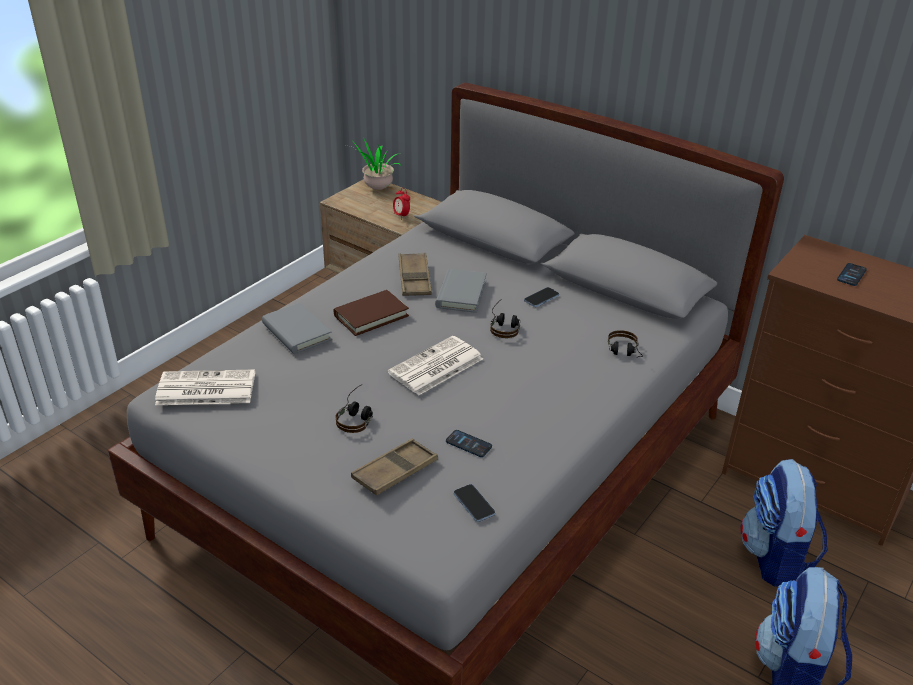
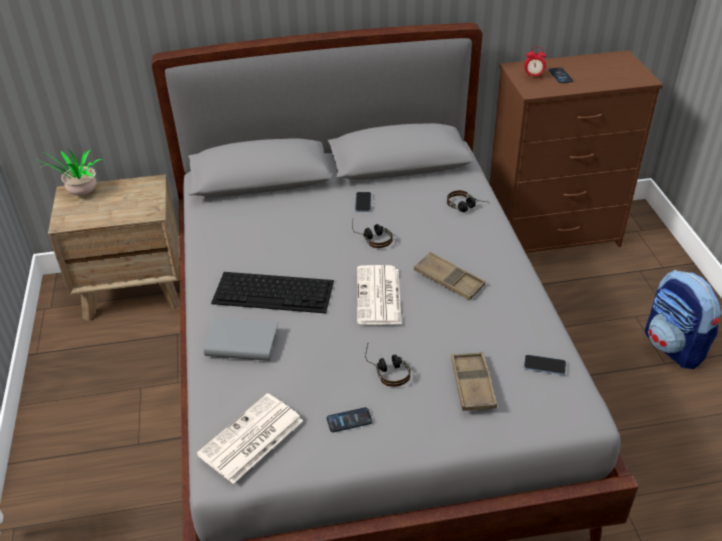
camera: 45 degrees left, 5 degrees up
(371, 316) = (274, 292): brown book -> keyboard
(401, 216) = (140, 204): alarm clock -> alarm clock (533, 76)
(414, 279) = (257, 244): brown tray -> brown tray (448, 280)
(461, 294) = (308, 234): grey book -> none
(468, 444) = (481, 331): phone -> phone (349, 420)
(775, 557) = (589, 291): backpack -> none

